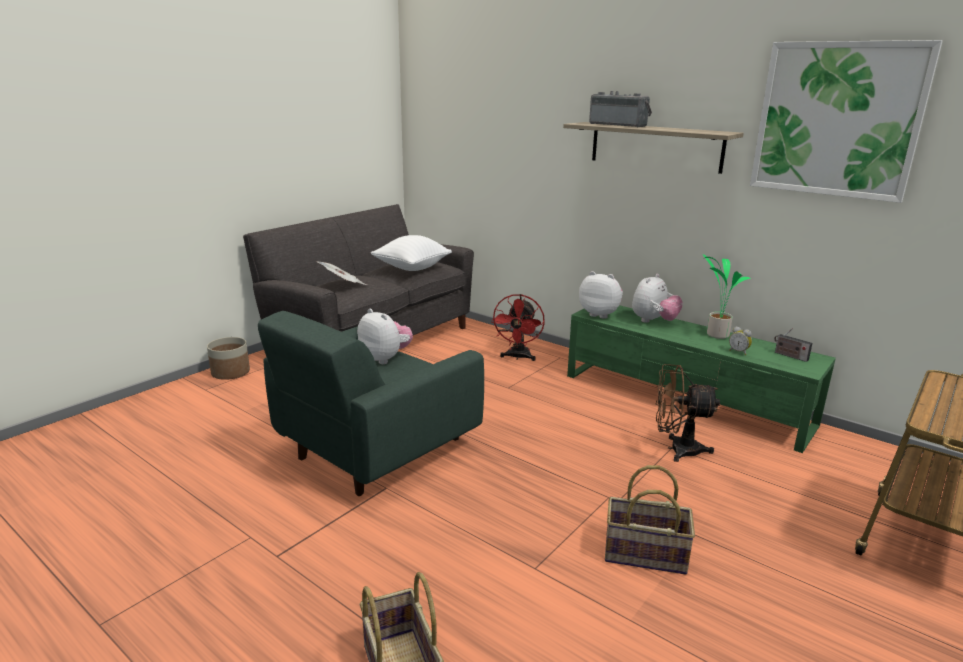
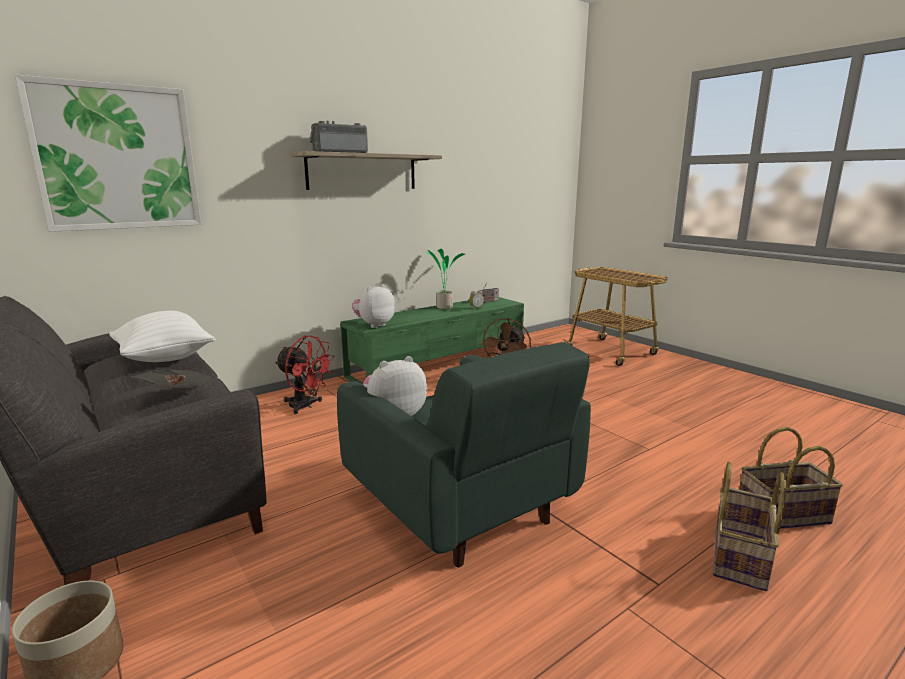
camera: 75 degrees left, 5 degrees down
(644, 555) = (628, 412): basket -> basket (741, 558)
(653, 321) = (405, 315): plush toy -> none
(837, 120) = (470, 145): picture -> picture (117, 158)

